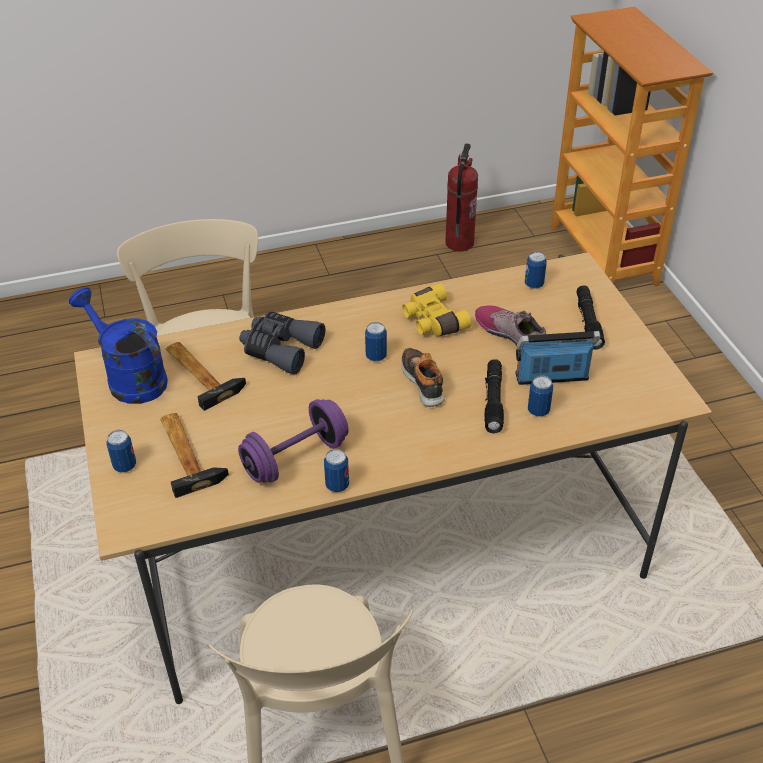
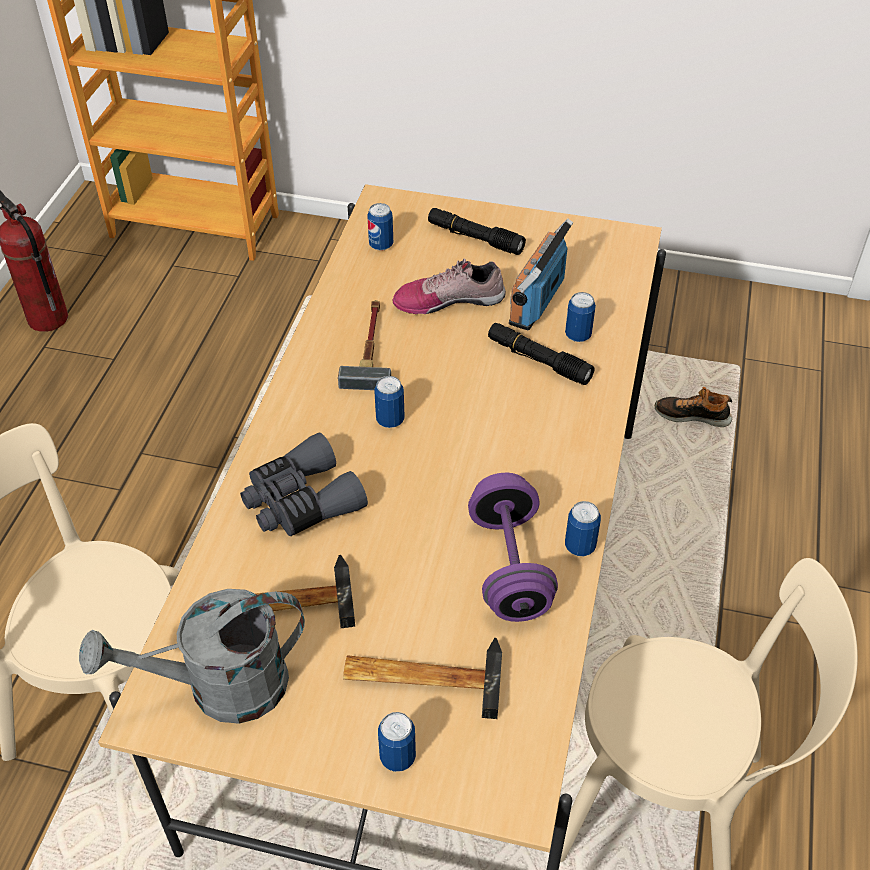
camera: 60 degrees left, 5 degrees up
(130, 378) = (220, 688): blue watering can -> grey watering can
(423, 382) = (466, 400): shoe -> shoe (692, 415)
(432, 321) = (370, 347): yellow binoculars -> hammer

